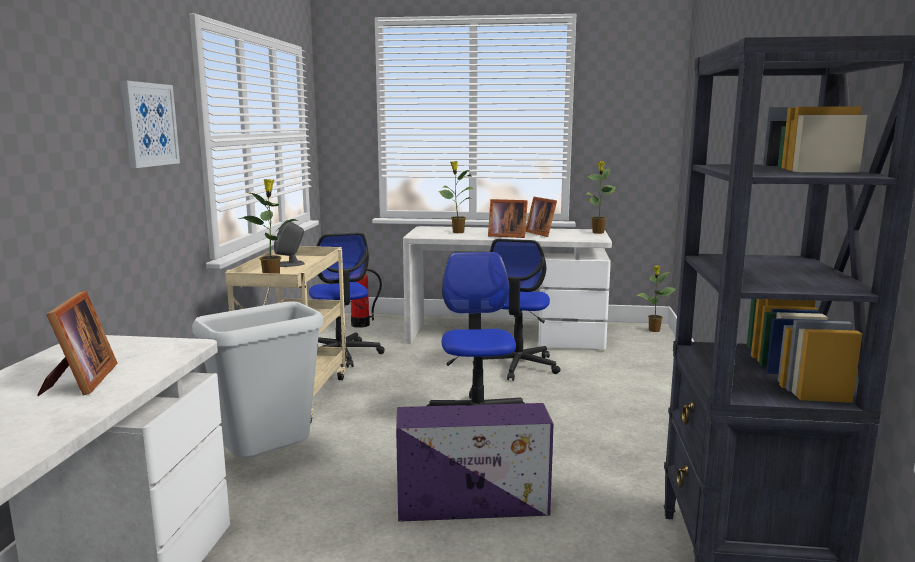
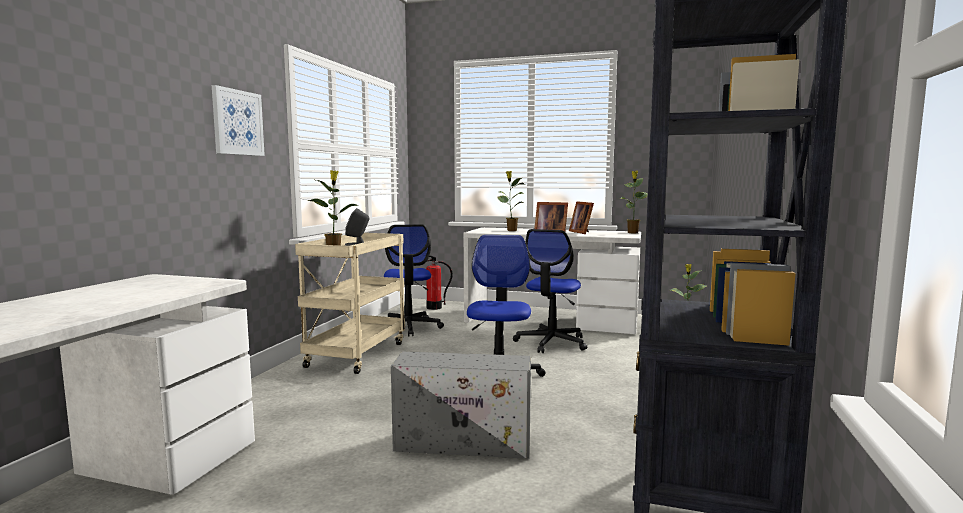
camera: 10 degrees right, 5 degrees down
(80, 382) = (114, 297): picture frame -> none
(268, 464) = (310, 400): grey trash can -> none
(475, 504) = (465, 444): purple storage box -> grey storage box

